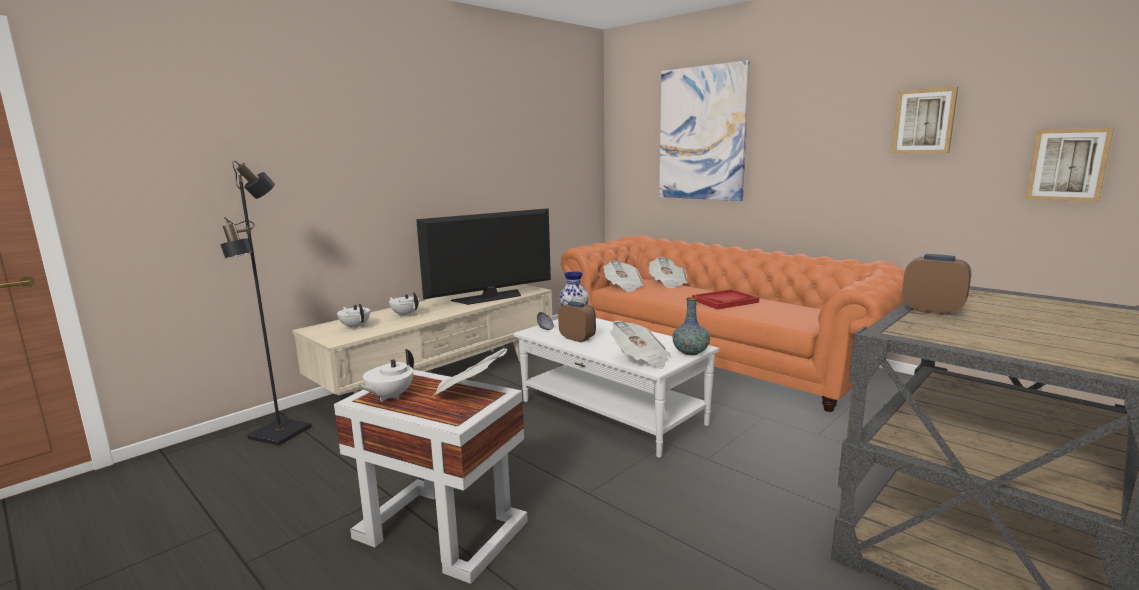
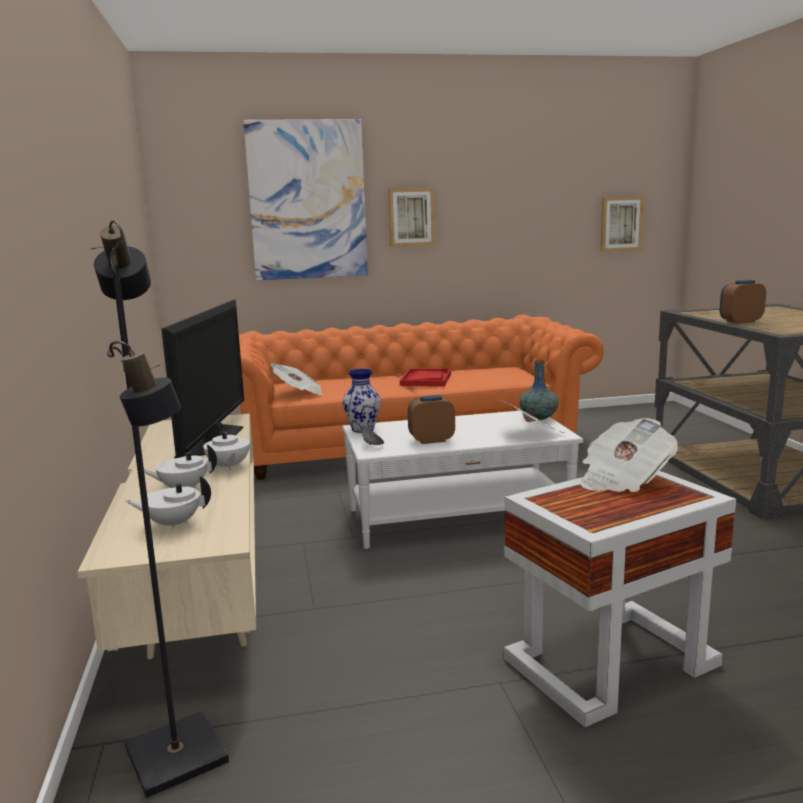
camera: 55 degrees left, 0 degrees up
(389, 397) = (599, 513): white teapot -> white teapot (228, 467)
(668, 283) = (327, 380): newspaper -> none
(924, 121) = (528, 190): picture -> picture (411, 217)

